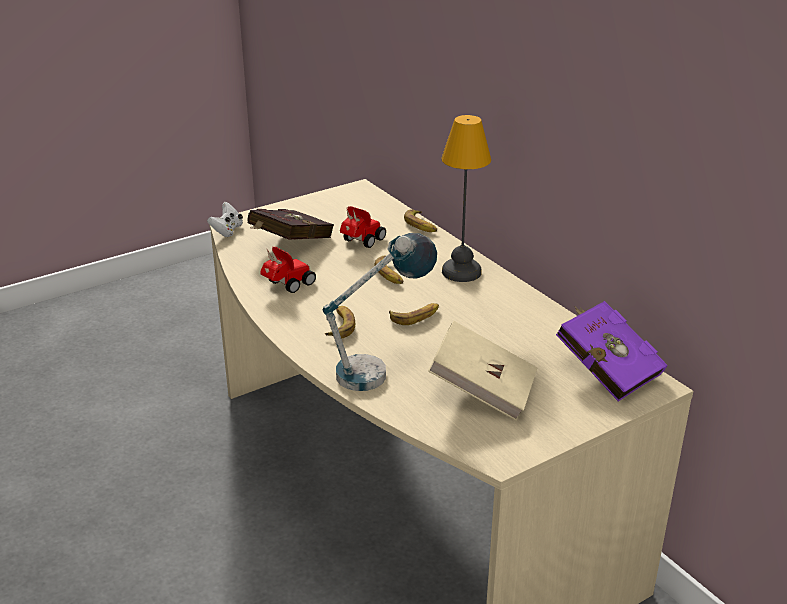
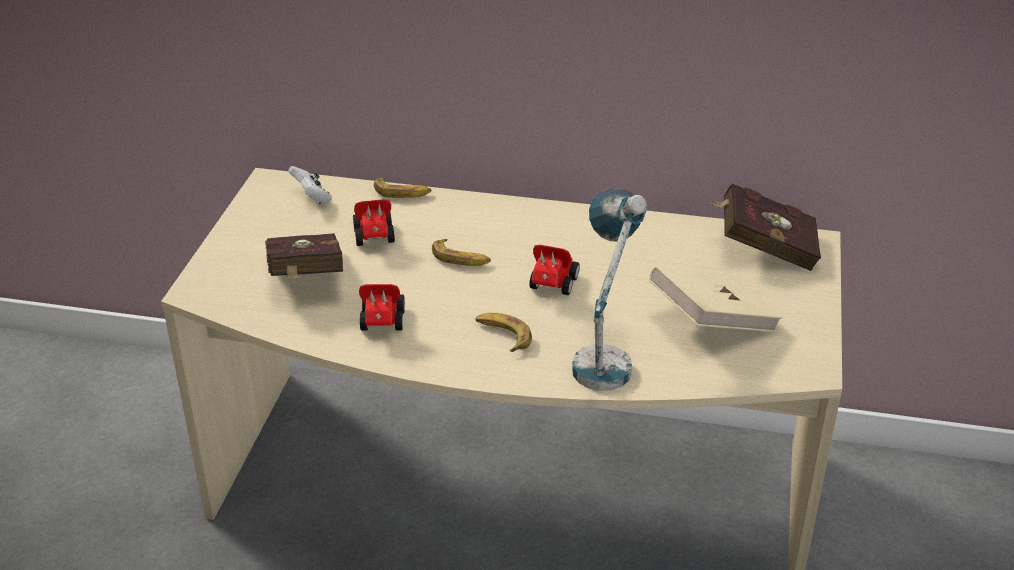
camera: 45 degrees left, 5 degrees up
(227, 231) = (207, 301): white game controller -> white game controller (312, 198)
(415, 316) = (551, 288): banana -> toy car
(462, 272) = (519, 222): table lamp -> none
(605, 369) = (762, 248): purple book -> red book

